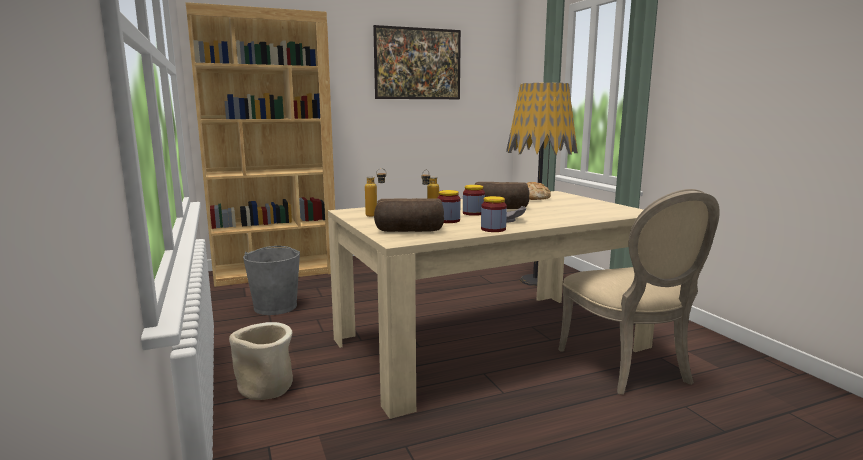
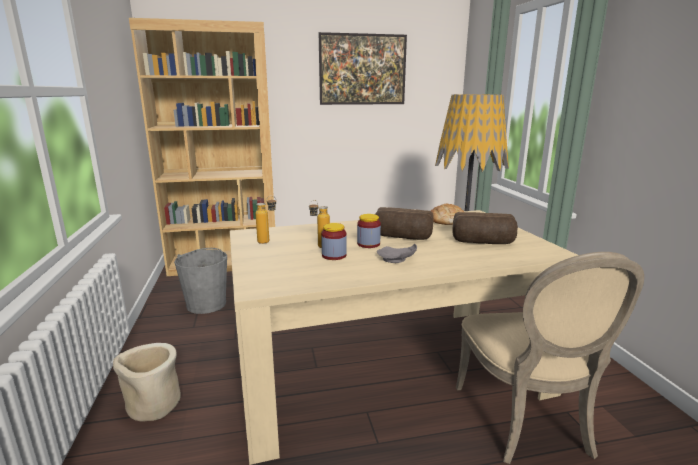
camera: 10 degrees right, 5 degrees up
(409, 231) = (281, 271): bread -> bread (482, 242)
(493, 229) = (371, 274): jar -> none

